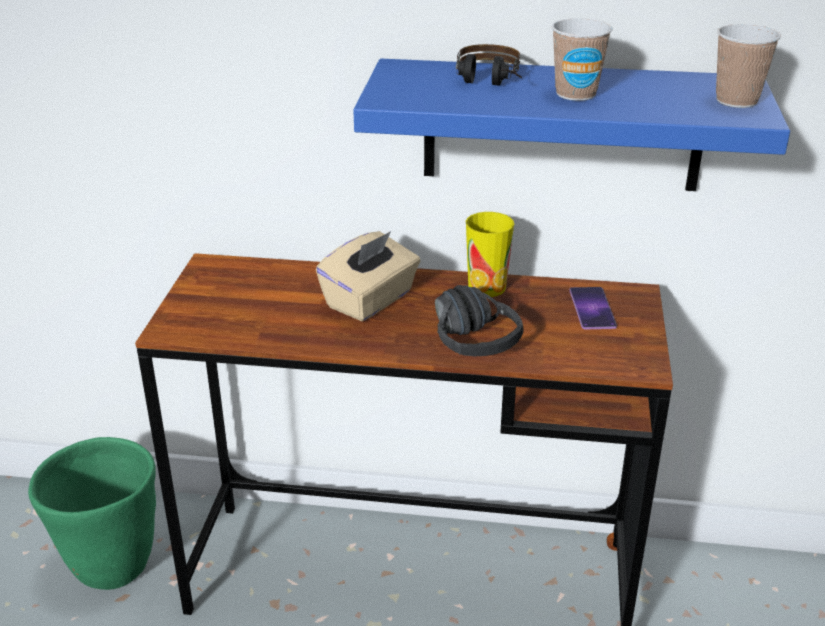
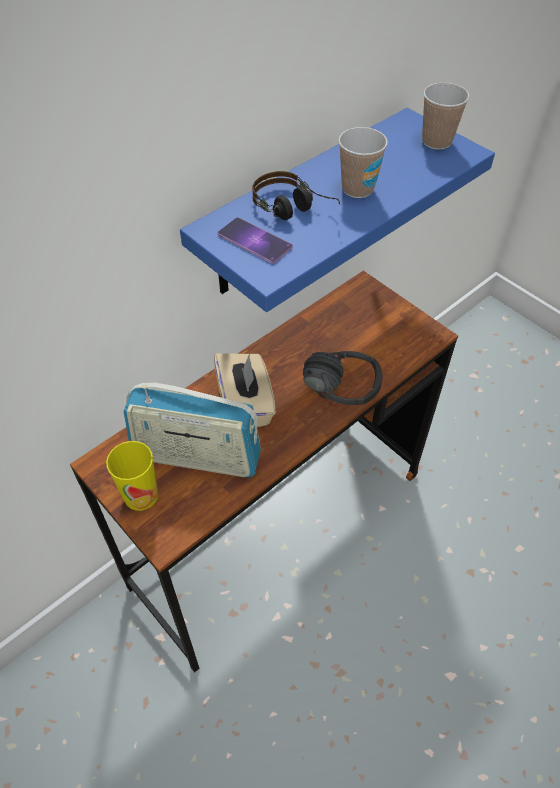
camera: 50 degrees left, 20 degrees up
(111, 566) = (110, 693): green planter -> none
(276, 304) = (197, 456): none -> radio
(486, 287) = (290, 341): cup -> cup (141, 495)
(592, 308) = (359, 313): phone -> phone (254, 240)

